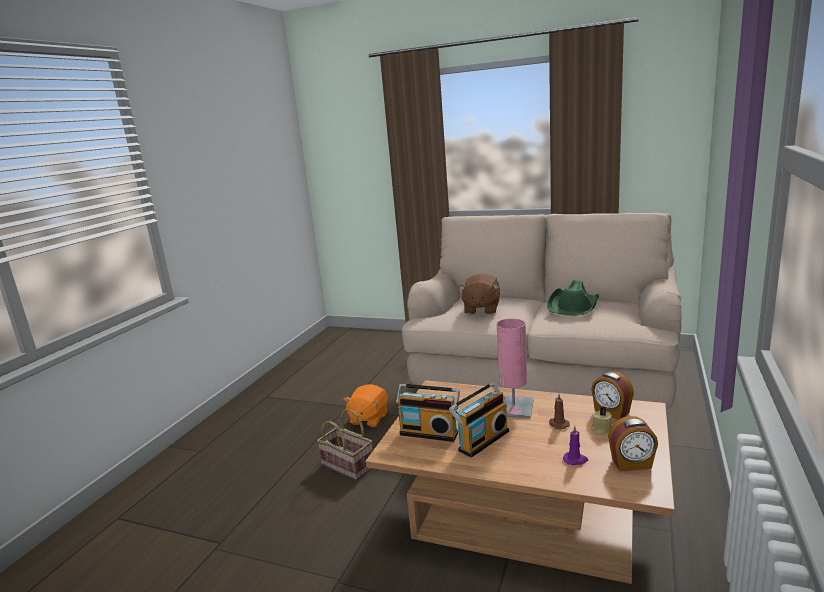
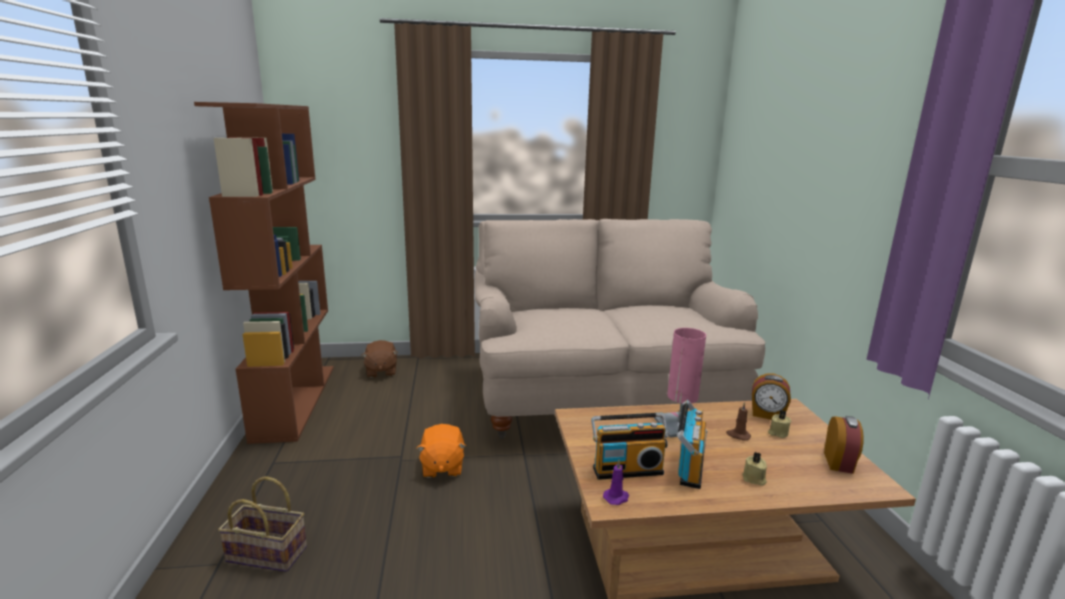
camera: 30 degrees left, 0 degrees up
(307, 356) = (295, 400): none -> brown bookcase
(349, 465) = (464, 531): basket -> basket (269, 553)
(481, 309) = (565, 322): brown plush toy -> brown plush toy (381, 371)
(528, 460) = (754, 479): none -> beige candle
(573, 306) = (651, 312): green hat -> none
(575, 460) = (793, 469): purple candle -> purple candle (616, 498)
(631, 464) = (839, 463): alarm clock -> alarm clock turned 45 degrees counterclockwise

